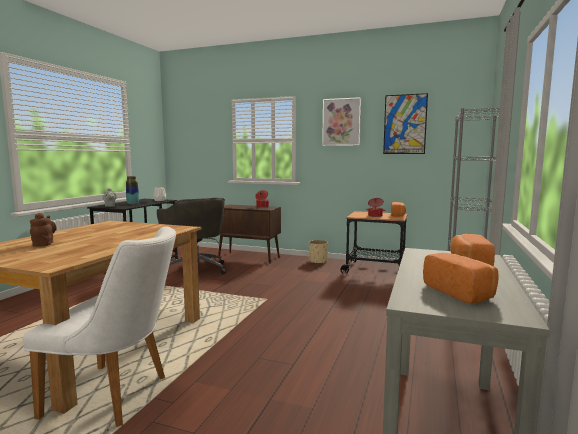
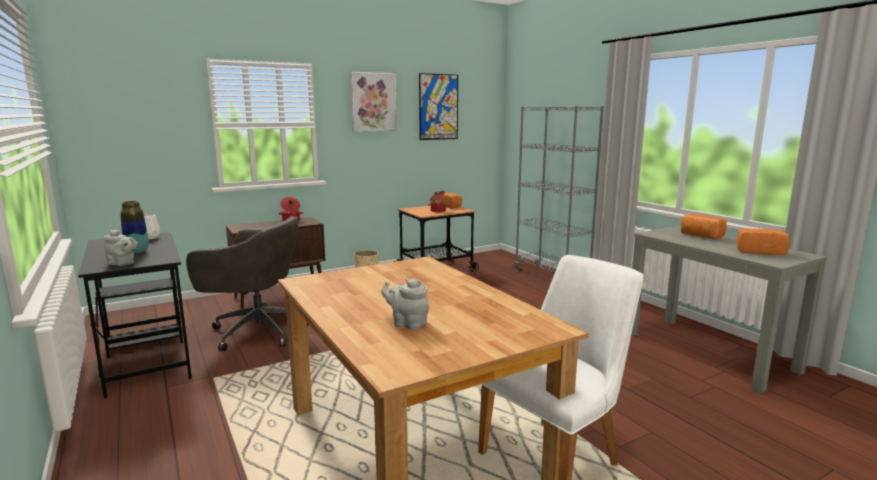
camera: 50 degrees left, 5 degrees up
(44, 244) = (407, 323): brown teapot -> grey teapot

